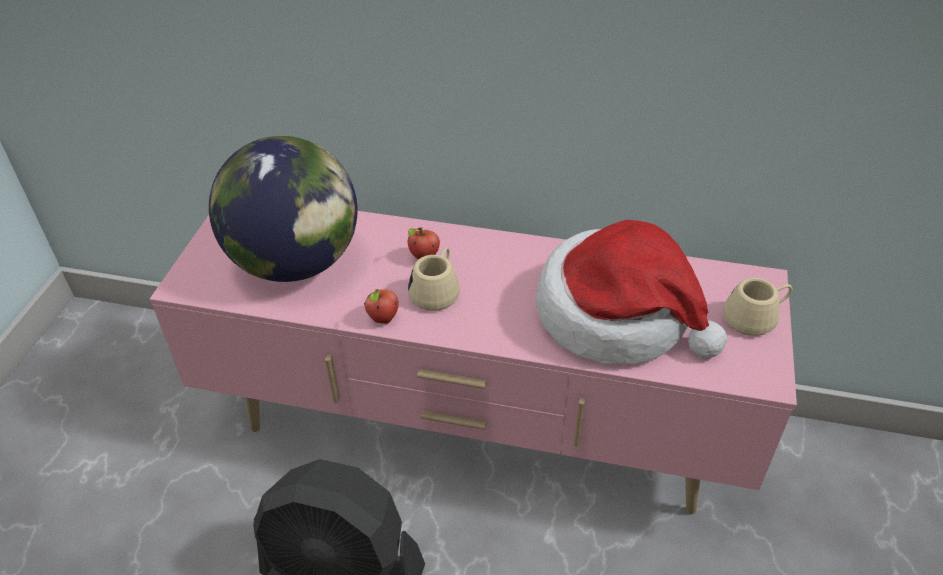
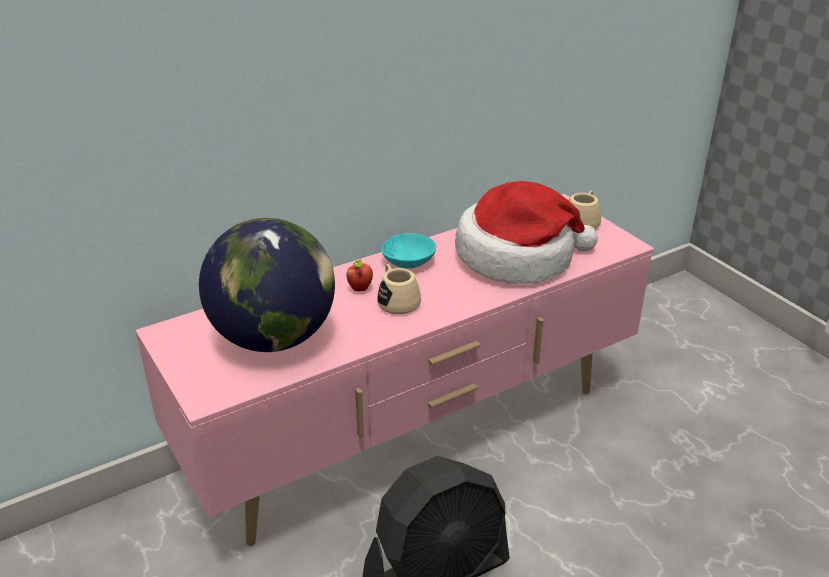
camera: 45 degrees left, 10 degrees down
(383, 320) = (389, 333): apple -> none
(504, 256) = (409, 262): none -> turquoise bowl

